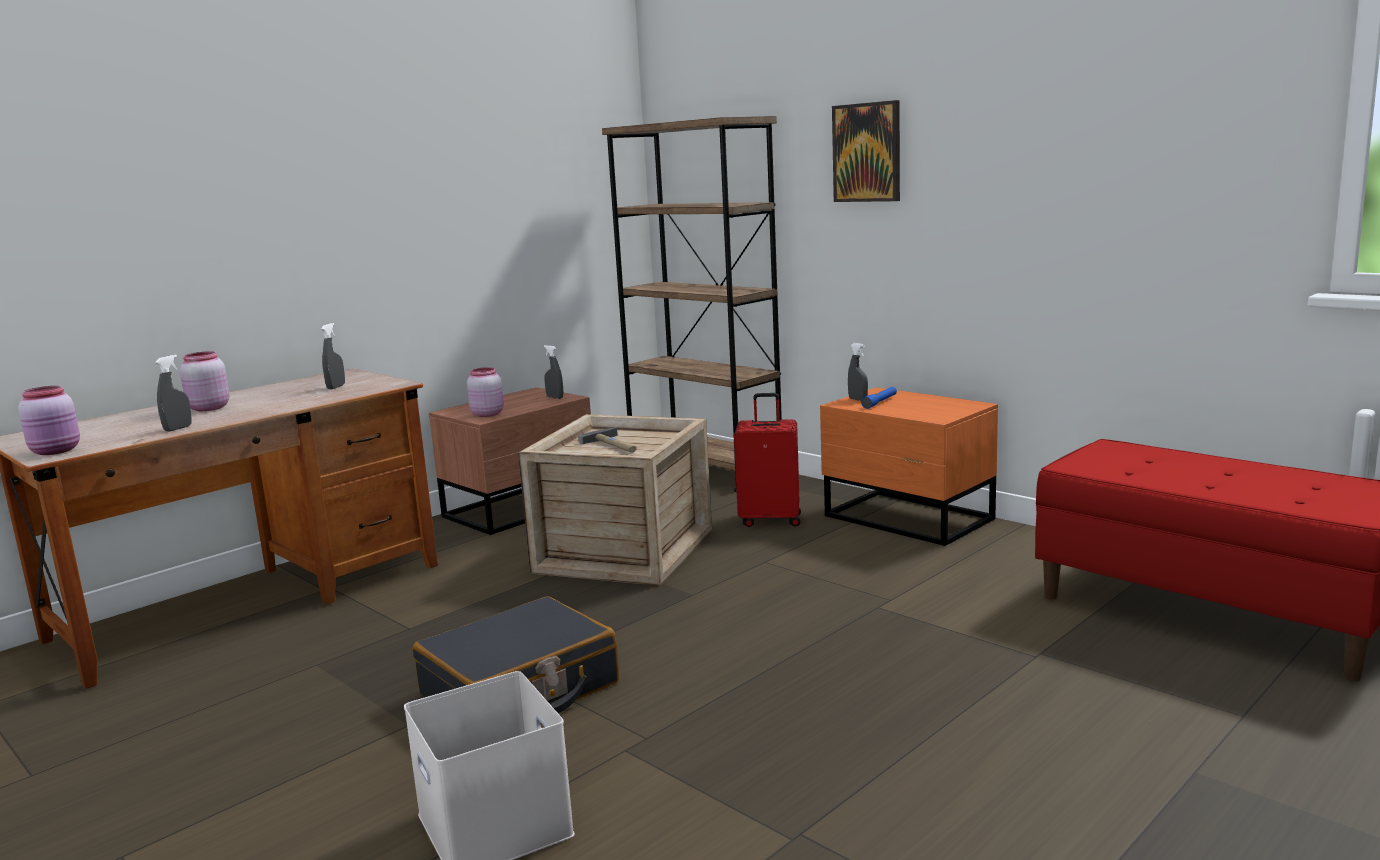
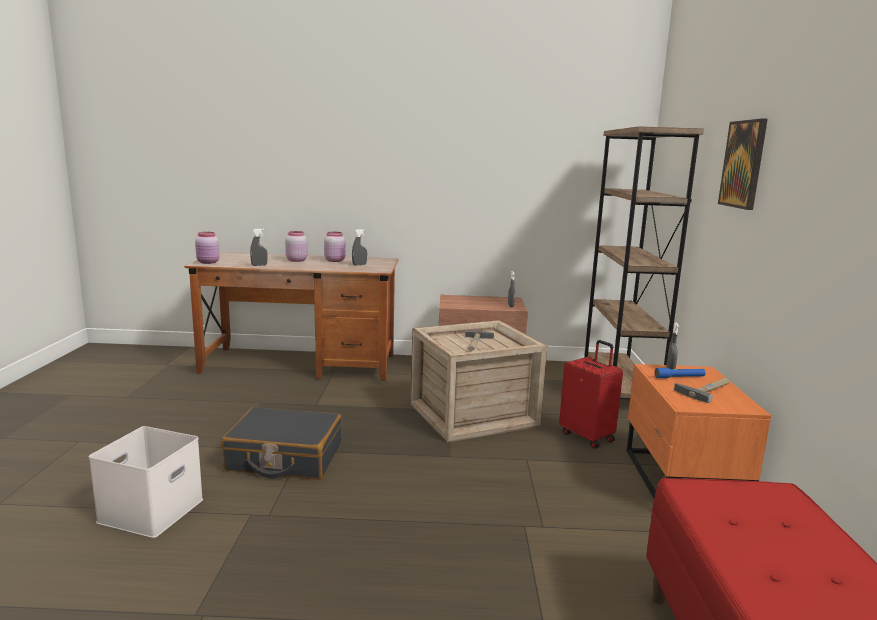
camera: 45 degrees right, 0 degrees up
(487, 414) = (457, 304): pink jar -> pink jar (335, 260)
(921, 403) = (706, 390): none -> hammer

